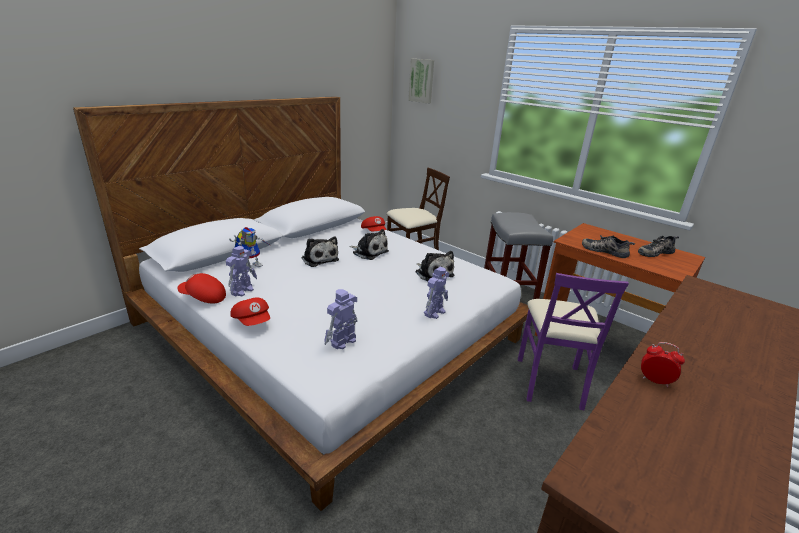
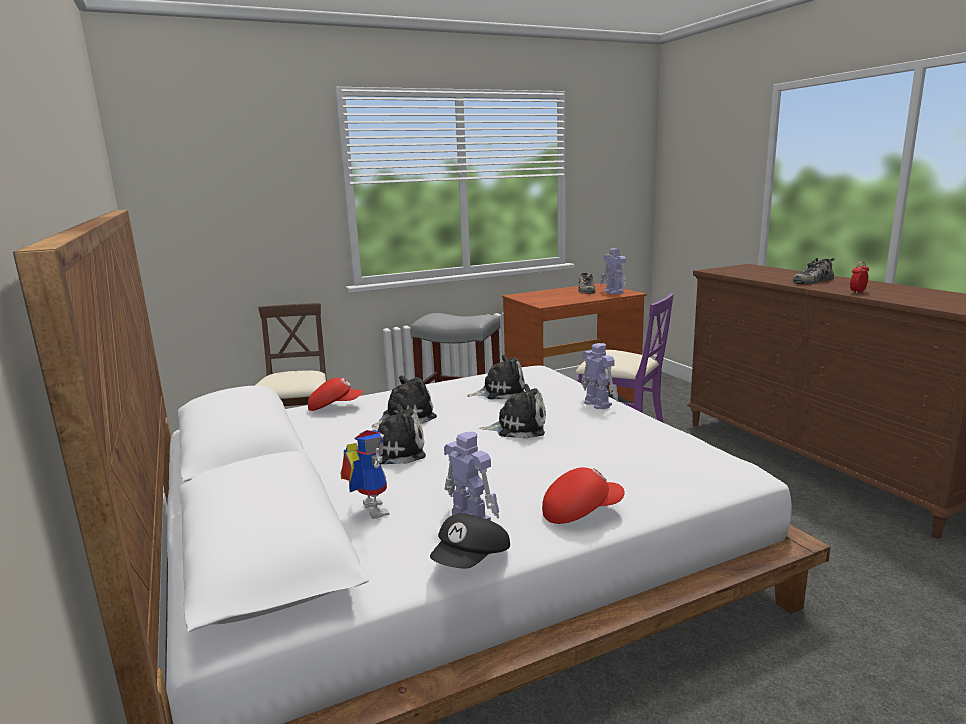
camera: 65 degrees left, 10 degrees down
(203, 297) = (472, 560): red cap -> black cap
(342, 341) = (657, 452): toy robot -> toy robot (613, 292)
(372, 288) = (518, 427): none -> plush toy
(422, 81) = (190, 174): picture -> none
(605, 251) = (575, 299): shoe -> shoe (812, 280)

